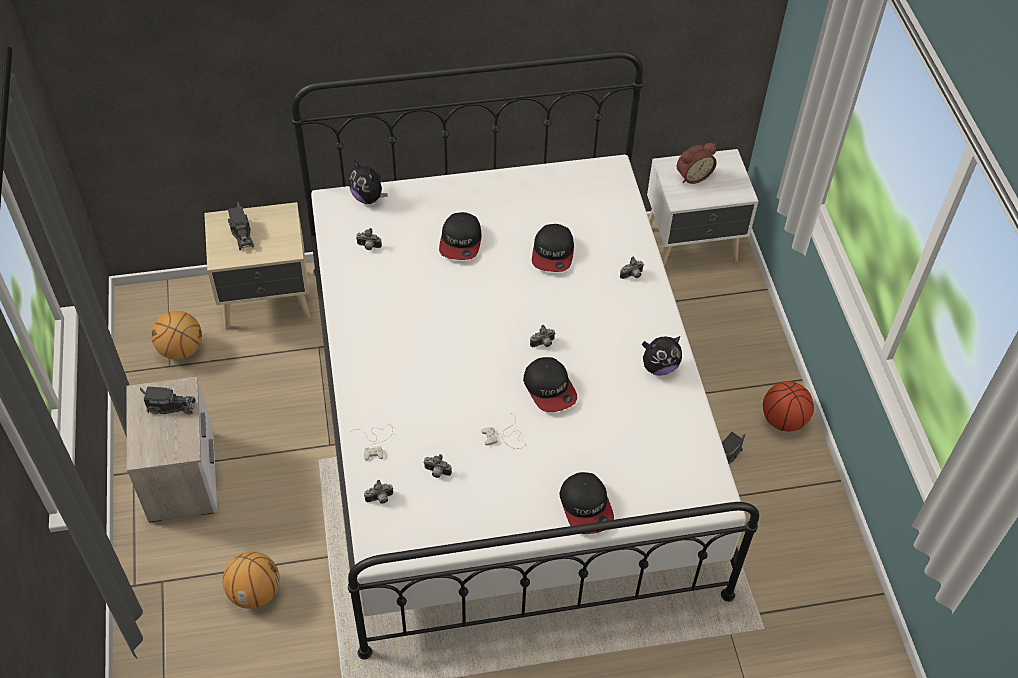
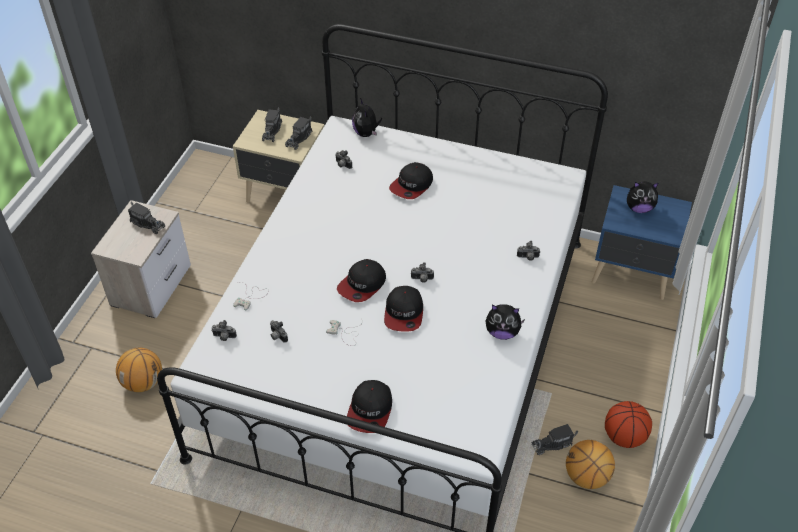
camera: 30 degrees right, 5 degrees down
(181, 350) = (208, 204): basketball -> basketball (586, 476)
(281, 230) = (299, 138): none -> toy truck
(553, 253) = (476, 219): cap -> cap (362, 285)
(692, 175) = (639, 208): alarm clock -> plush toy
(692, 246) = (632, 274): white nightstand -> blue nightstand

